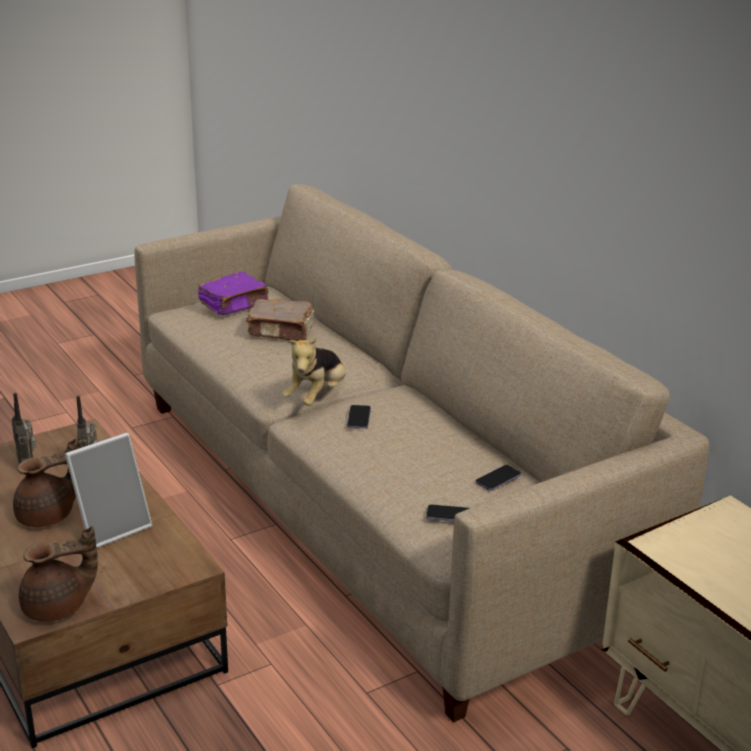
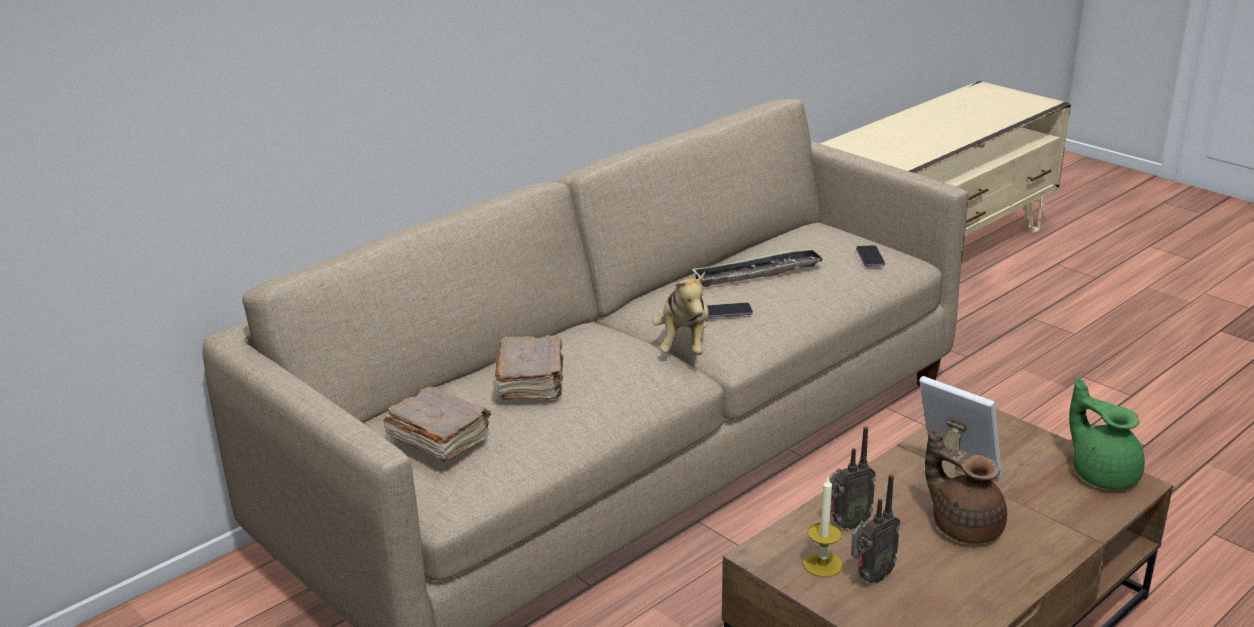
camera: 100 degrees left, 0 degrees up
(55, 450) = (822, 564): none -> candle
(58, 608) = (1102, 473): brown teapot -> green teapot
(234, 305) = (438, 439): purple book -> brown book
(317, 396) = (684, 344): plush toy -> plush toy turned 75 degrees clockwise
(430, 444) = (757, 274): none -> tray
(498, 479) = (799, 243): phone -> none

